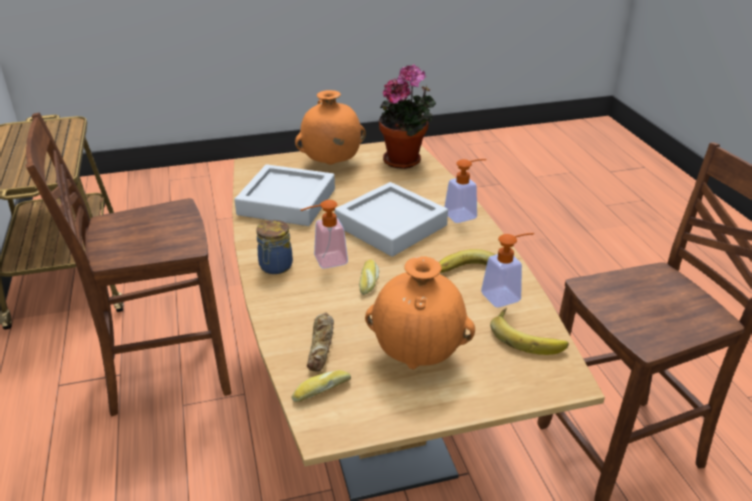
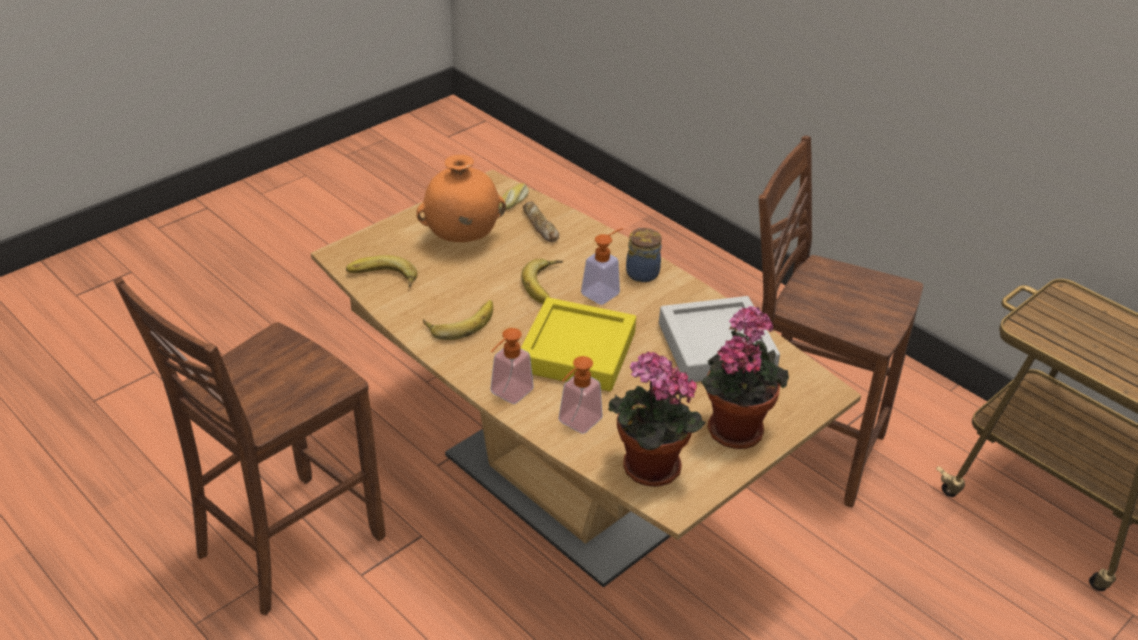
camera: 150 degrees right, 5 degrees up
(163, 373) = (803, 445): brown chair -> brown chair turned 105 degrees counterclockwise
(331, 164) = (734, 427): orange vase -> potted plant
(369, 281) = (547, 285): bread -> banana
(391, 225) = (577, 352): grey tray -> yellow tray
(506, 295) = (415, 308): soap dispenser -> soap dispenser (575, 424)

